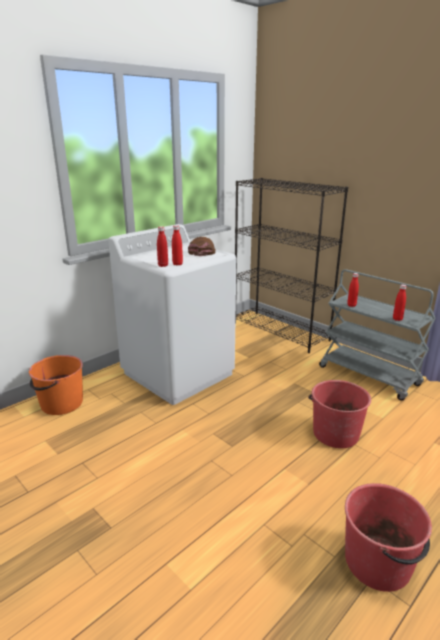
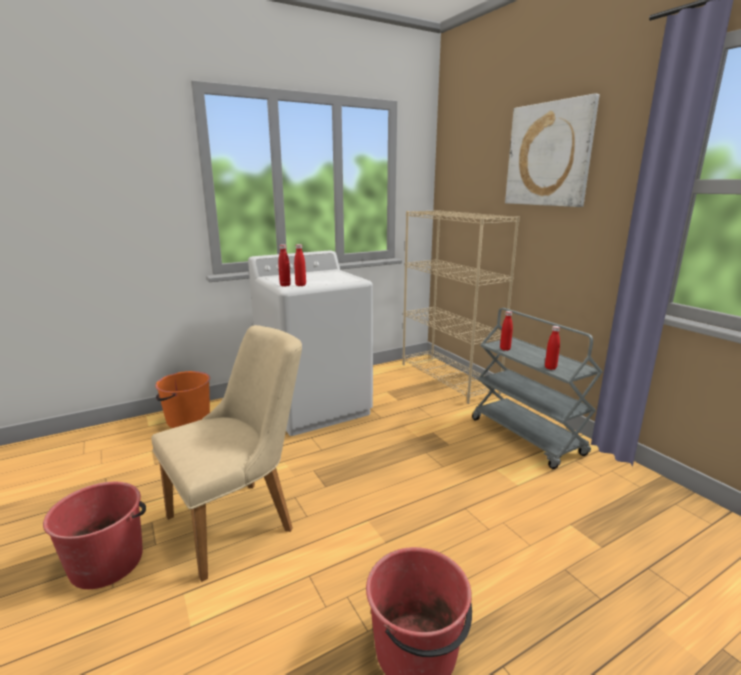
camera: 15 degrees right, 5 degrees down
(176, 489) = (241, 519): none -> beige chair
(202, 252) = (339, 277): brown cap -> none
(281, 331) = (449, 378): black bookcase -> beige bookcase
(335, 433) = (449, 493): red bucket -> red bucket (107, 562)
(377, 133) = (549, 155): none -> picture

